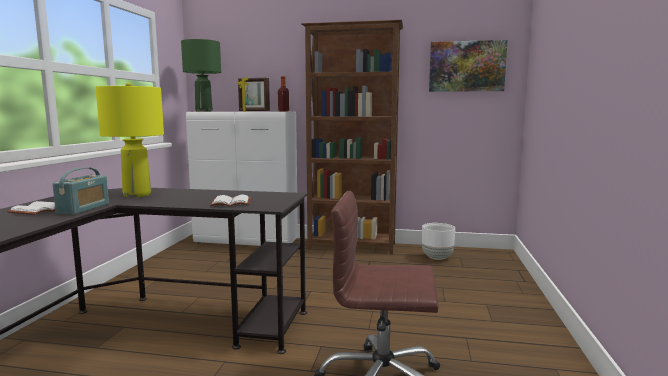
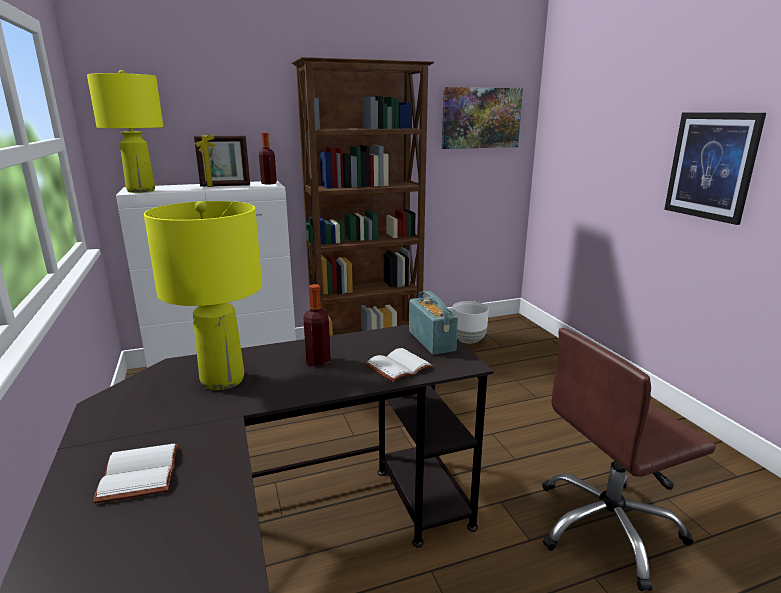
camera: 30 degrees left, 10 degrees up
(83, 208) = (213, 443): radio -> radio (431, 341)
(196, 196) = (318, 361): none -> bottle
(203, 111) = (140, 191): green table lamp -> yellow table lamp
(594, 80) = (711, 166): none -> picture

